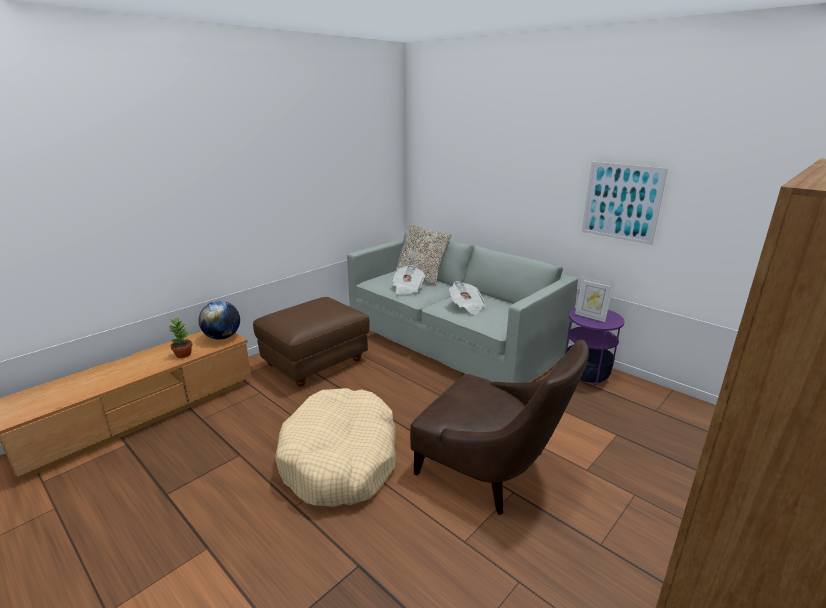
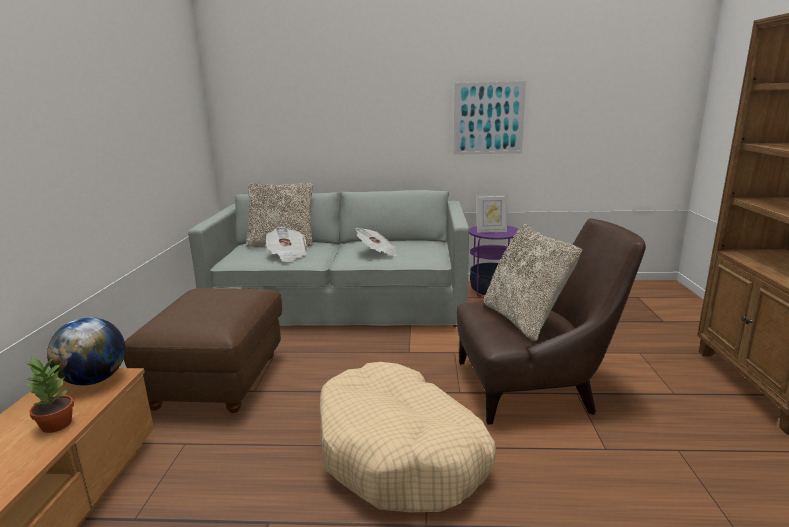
camera: 40 degrees left, 5 degrees down
(482, 406) = (524, 318): none -> beige pillow

